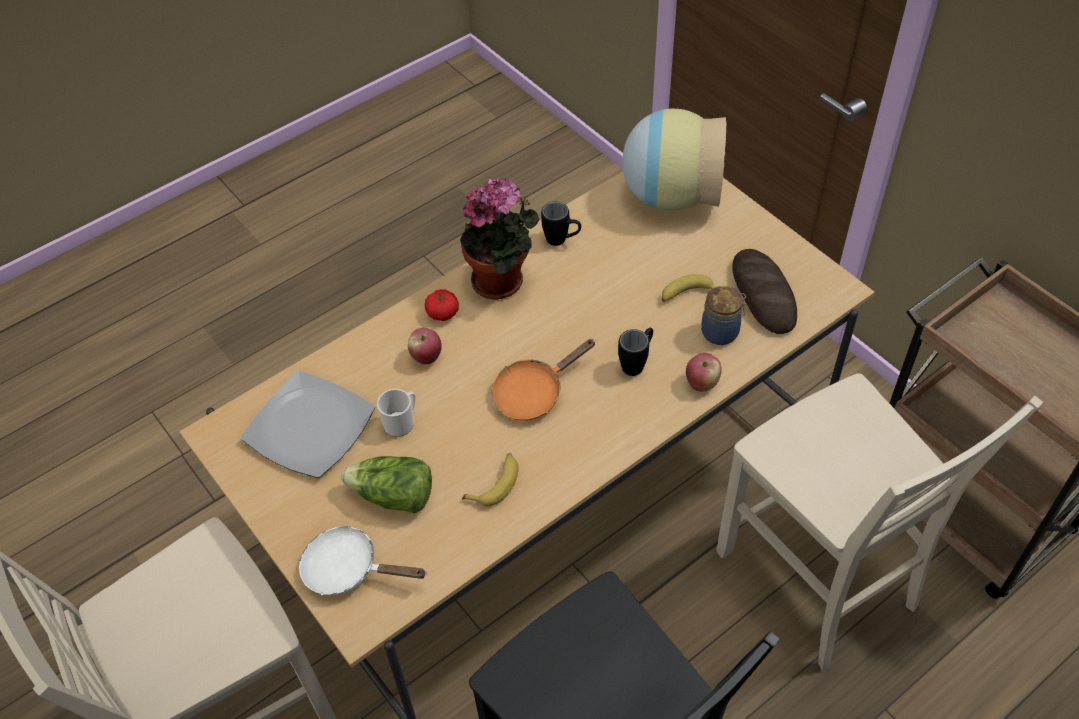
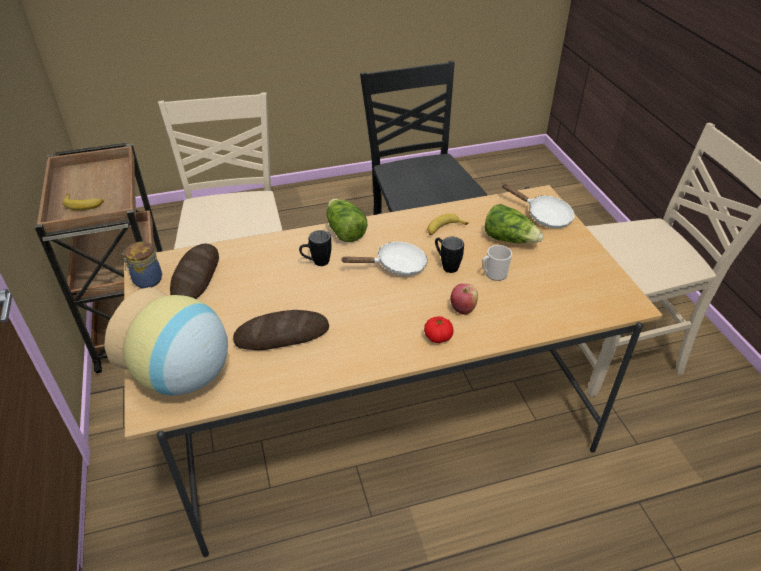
camera: 160 degrees left, 10 degrees down
(310, 428) = (560, 288): plate -> none
(502, 281) = (377, 347): potted plant -> none
(533, 393) = (396, 266): orange frying pan -> white frying pan
(562, 241) = (307, 366): black mug -> black mug (446, 265)
(610, 261) = (282, 335): none -> bread
(634, 429) = (344, 231): none -> lettuce
(688, 295) = (246, 292): banana -> banana (84, 205)
(701, 383) = (285, 241): apple -> none
(721, 332) = (246, 264): jar -> jar (146, 280)

